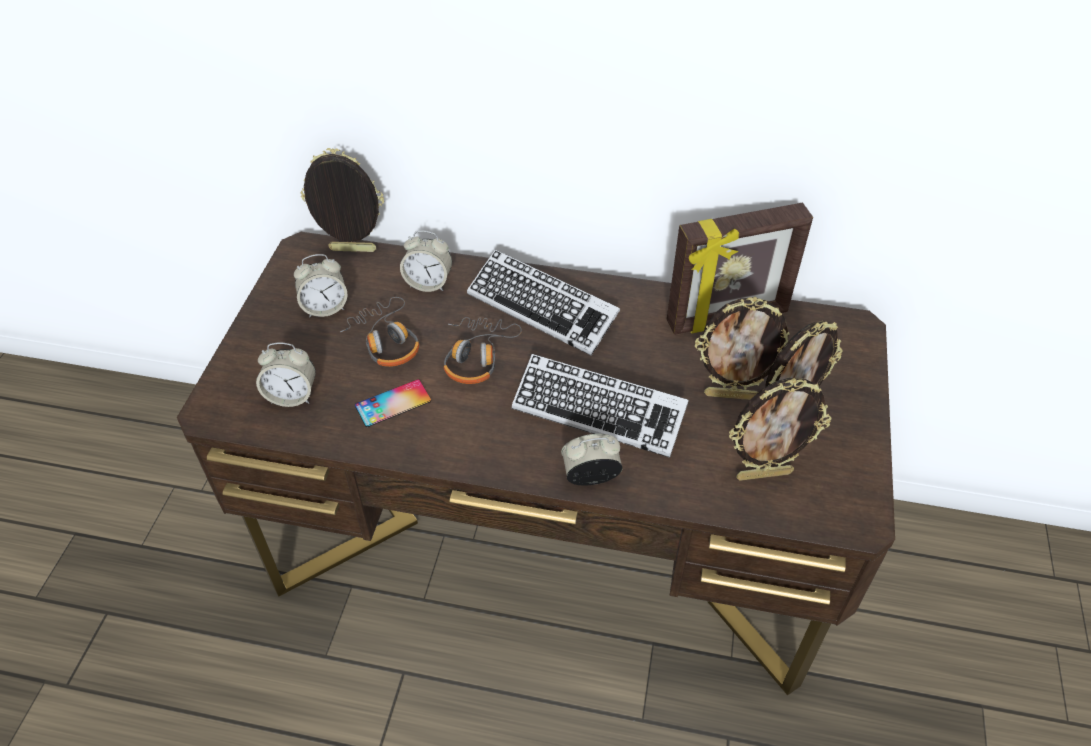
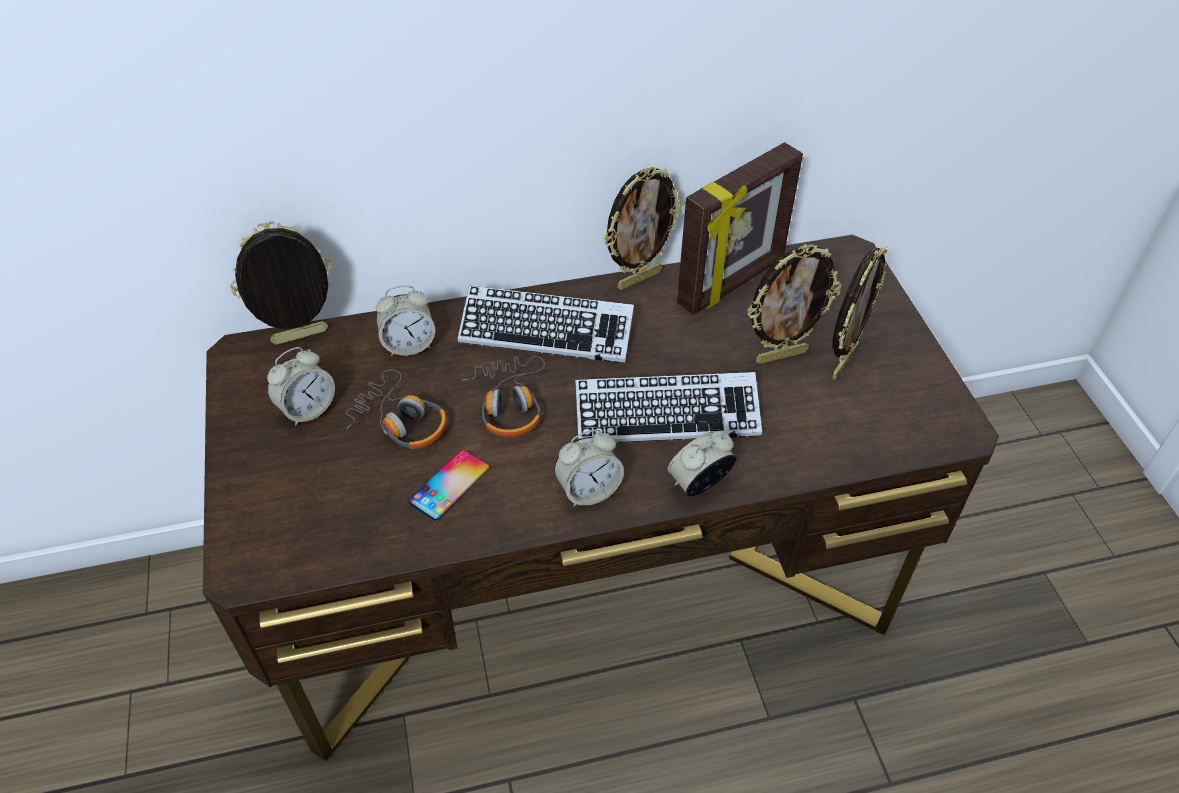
camera: 25 degrees left, 0 degrees up
(292, 395) = (329, 518): alarm clock -> alarm clock (588, 490)
(764, 474) = (854, 419): picture frame -> picture frame (638, 279)

